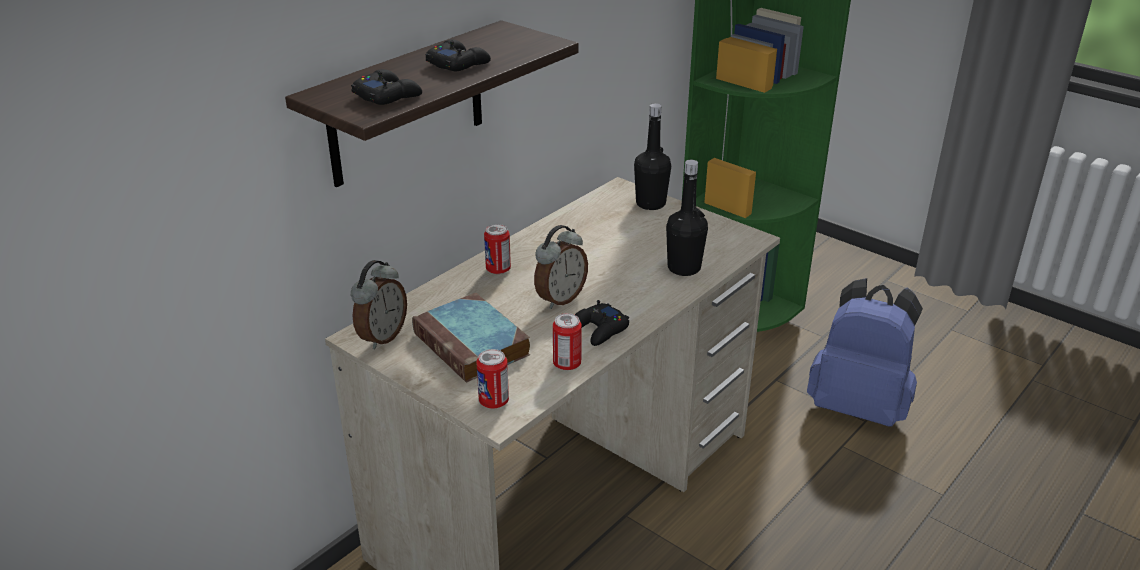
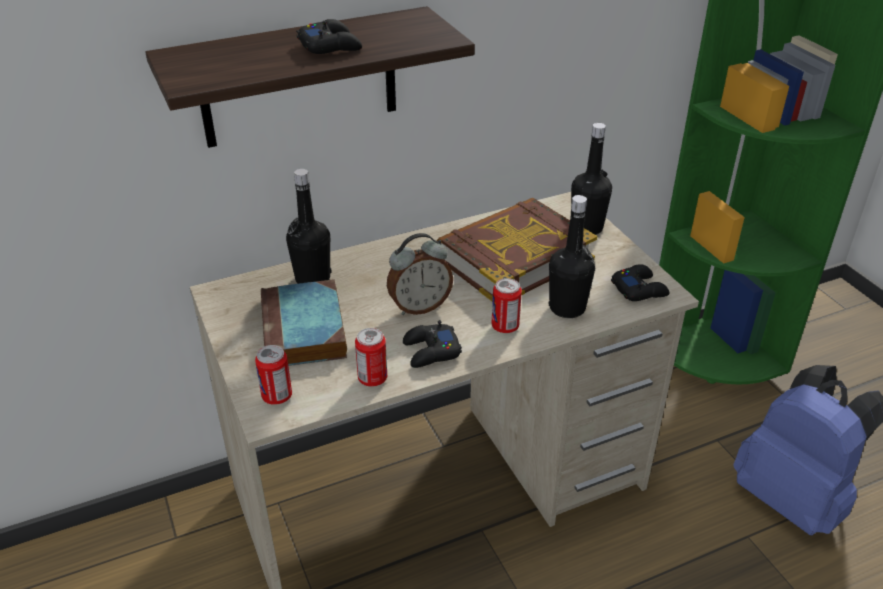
camera: 25 degrees right, 5 degrees up
(381, 337) = (235, 299): alarm clock -> none
(387, 96) = (227, 68): black game controller -> black game controller (639, 289)
(442, 301) = (312, 279): none -> black bottle
(498, 269) = (386, 260): can -> can (505, 326)
(609, 241) = (513, 258): none -> book

